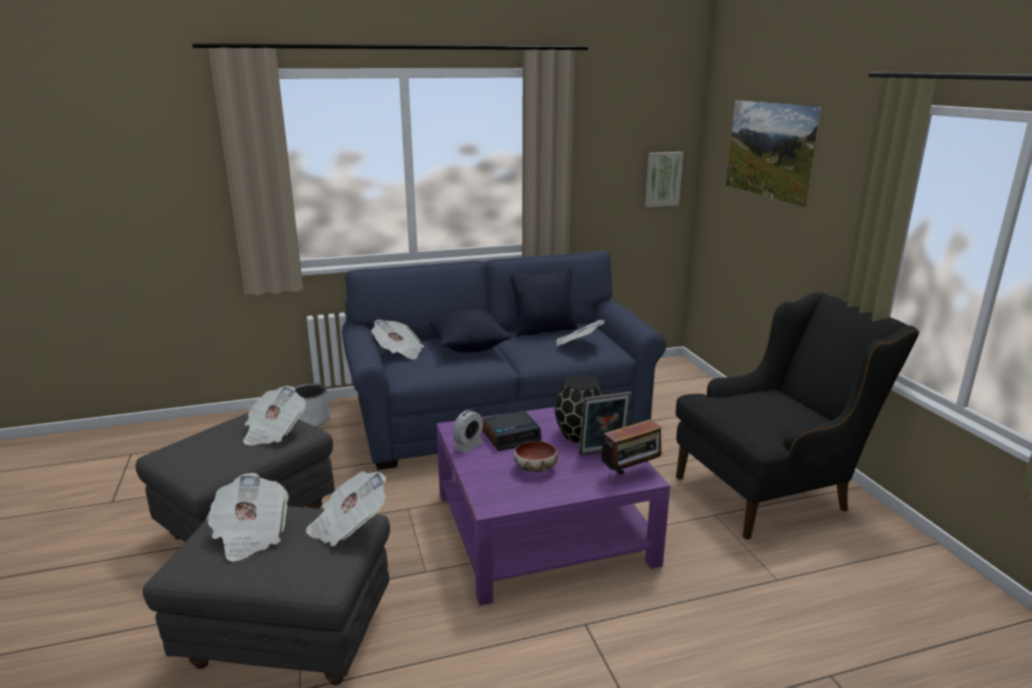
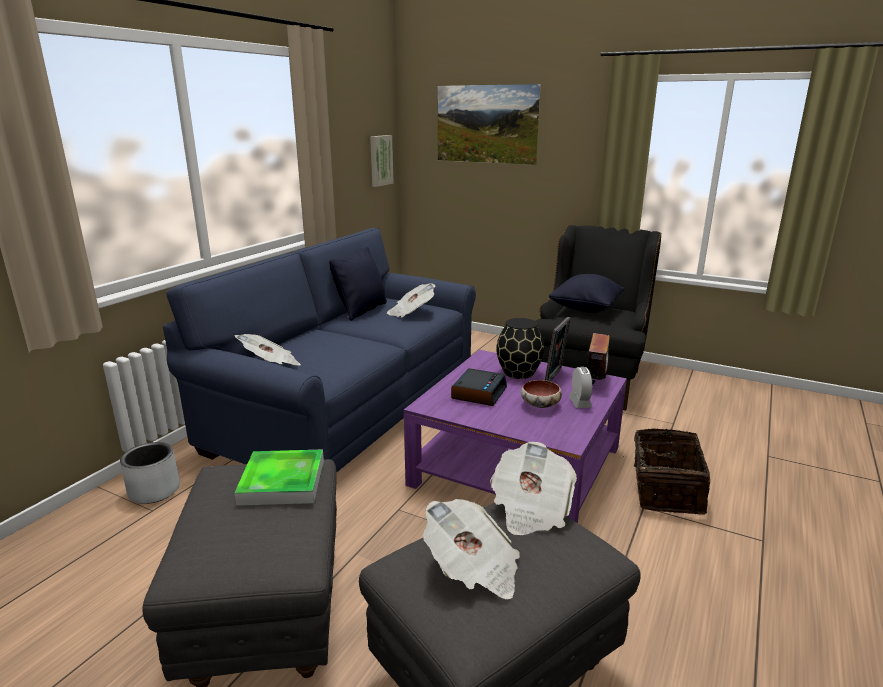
camera: 45 degrees left, 0 degrees up
(274, 432) = (282, 482): newspaper -> tray
(468, 446) = (465, 413): alarm clock -> alarm clock (580, 402)
(469, 347) = (329, 340): black pillow -> black pillow (585, 309)
(632, 626) = (664, 490): none -> basket

